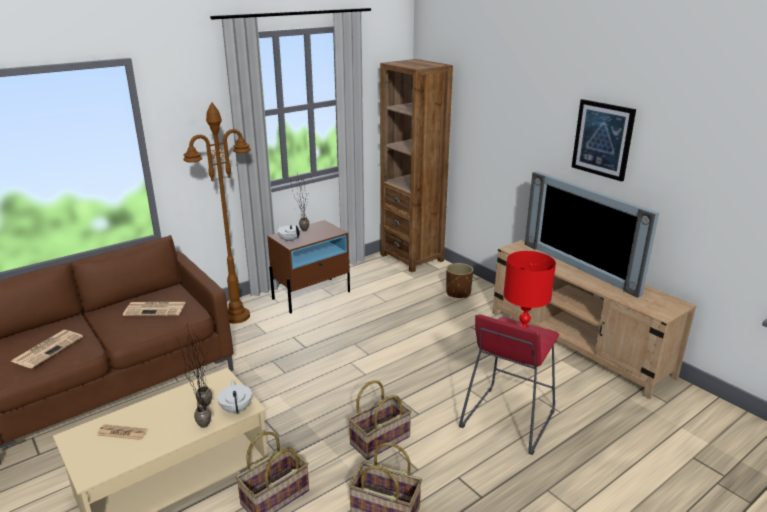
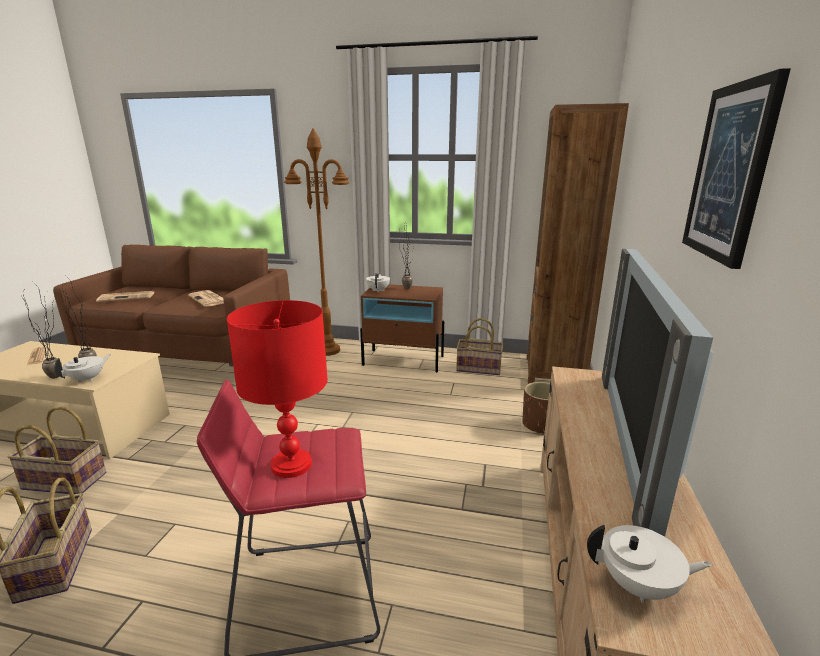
camera: 50 degrees right, 5 degrees down
(379, 439) = (191, 500): basket -> basket (479, 368)
(652, 306) = (639, 586): none -> white teapot

